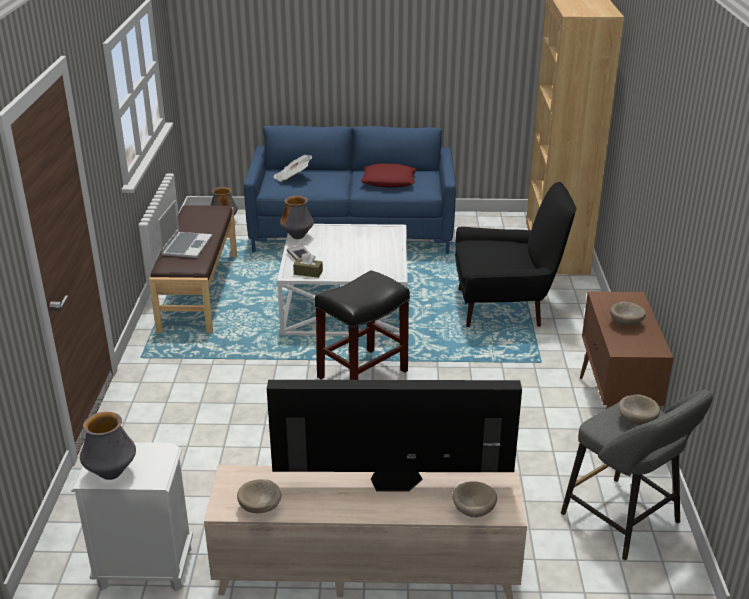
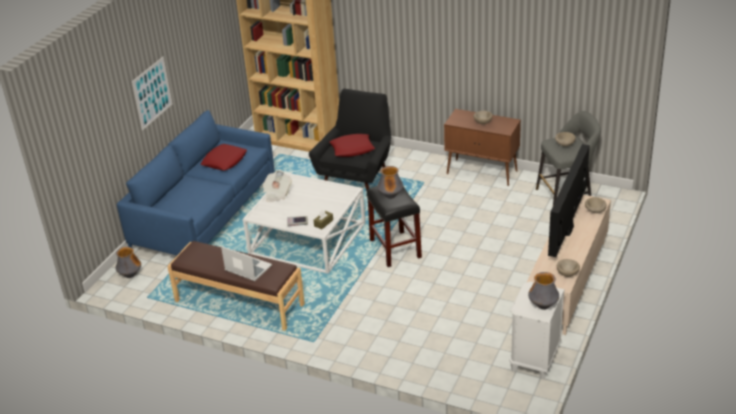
camera: 65 degrees left, 5 degrees up
(292, 178) = (180, 201): newspaper -> newspaper (277, 193)
(297, 237) = (267, 219): vase -> vase (391, 196)
(363, 59) = (152, 93): none -> picture
(496, 255) = (352, 149): none -> red pillow

